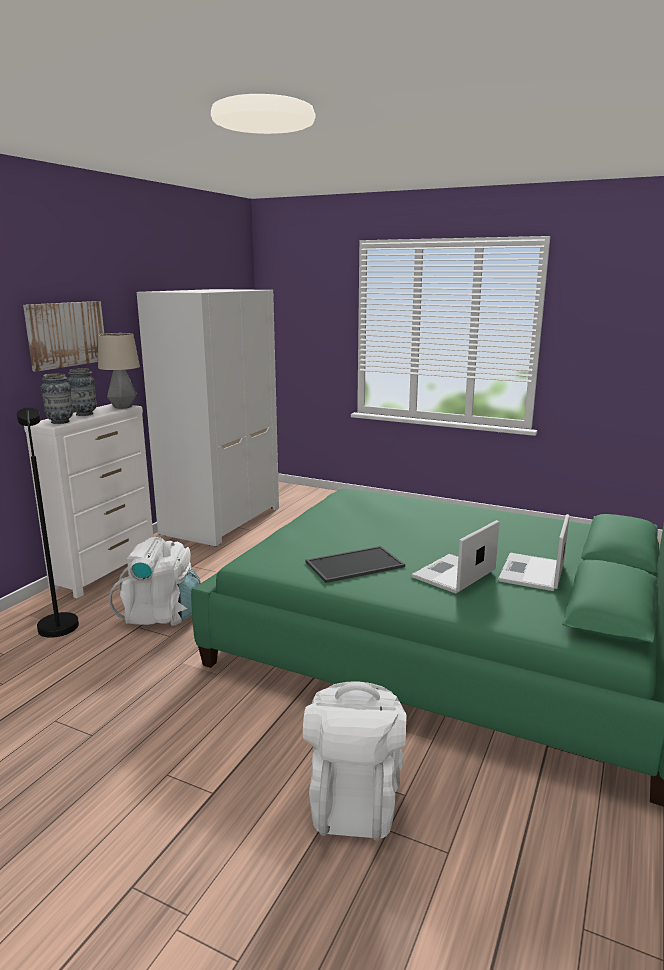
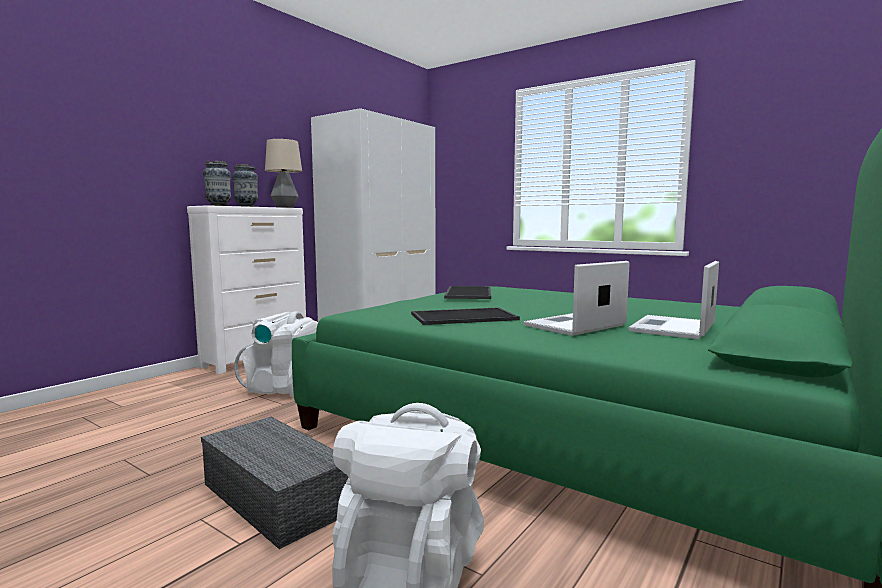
camera: 10 degrees right, 10 degrees down
(57, 622) = (188, 388): black floor lamp -> none
(66, 334) = (239, 138): picture -> none
(216, 746) = (272, 497): none -> grey storage box
(339, 513) = (467, 293): none -> tray

